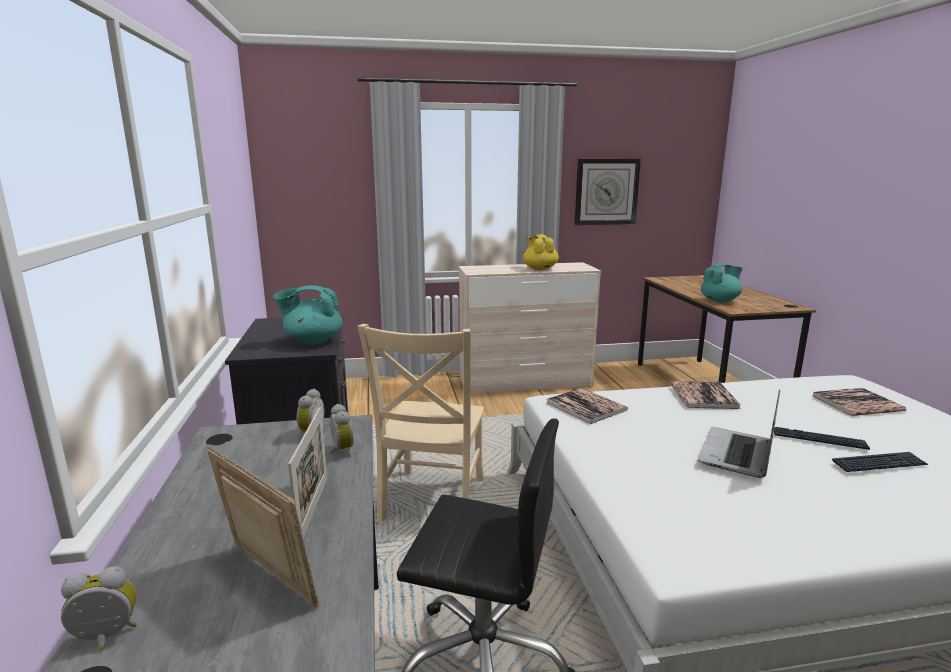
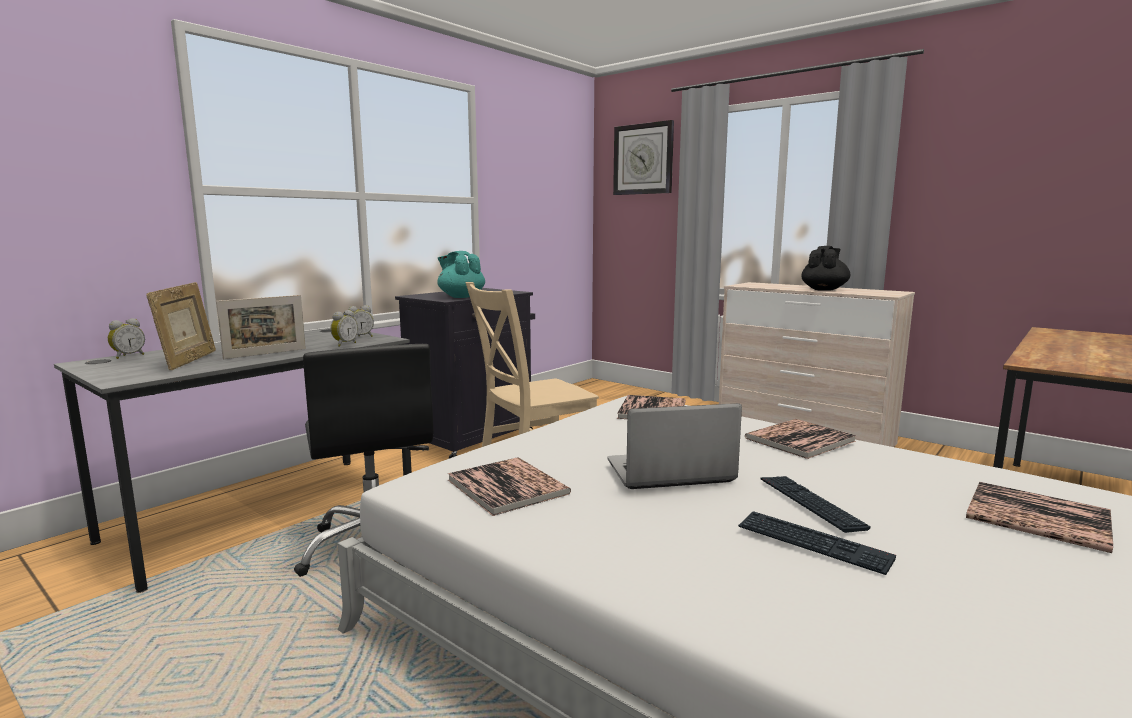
camera: 50 degrees right, 5 degrees down
(105, 639) = (128, 356): alarm clock -> alarm clock turned 90 degrees clockwise
(539, 269) = (824, 290): yellow teapot -> black teapot
(606, 191) = (979, 195): wall clock -> wall clock (643, 159)
(716, 520) = (507, 487): none -> book
(720, 300) = (1054, 355): turquoise teapot -> none

